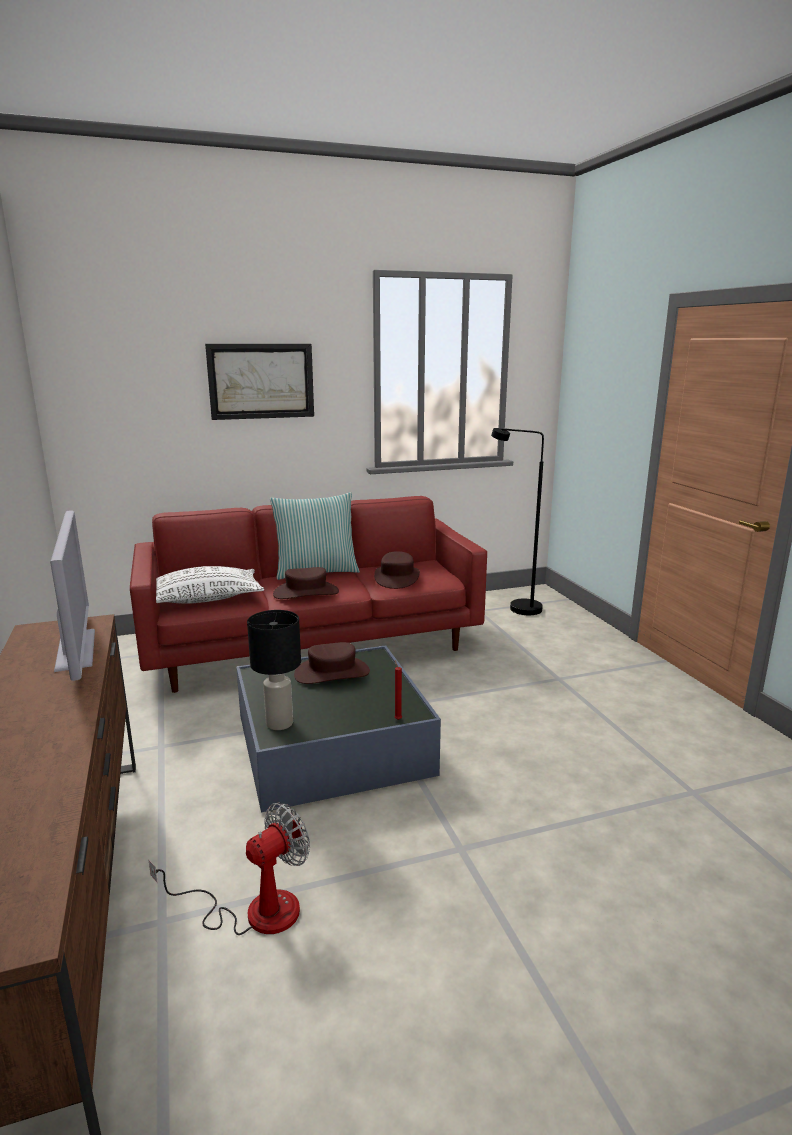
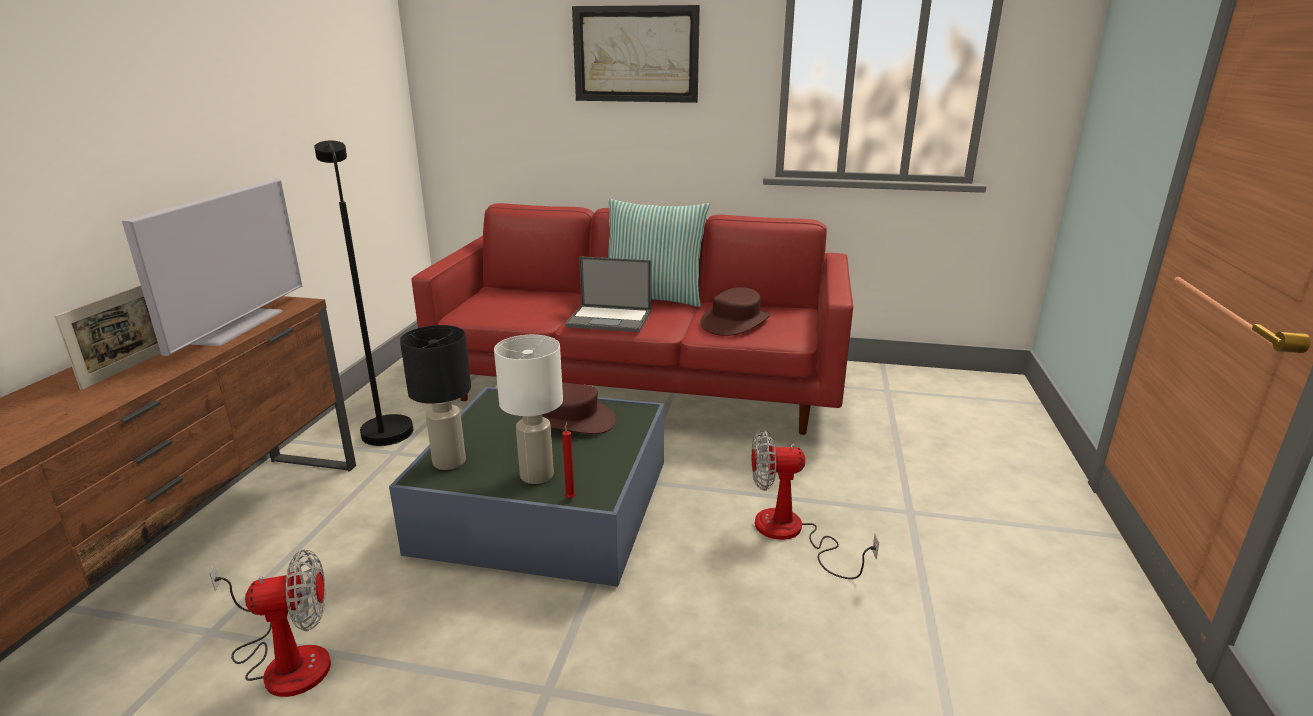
camera: 30 degrees right, 5 degrees up
(37, 700) = (128, 368): none -> picture frame
(204, 599) = (503, 306): white pillow -> none
(306, 592) = (610, 319): brown hat -> laptop
(357, 713) = (537, 476): none -> white table lamp
(508, 711) = (792, 534): none -> fan
(516, 607) = (946, 398): black floor lamp -> black floor lamp (383, 427)

